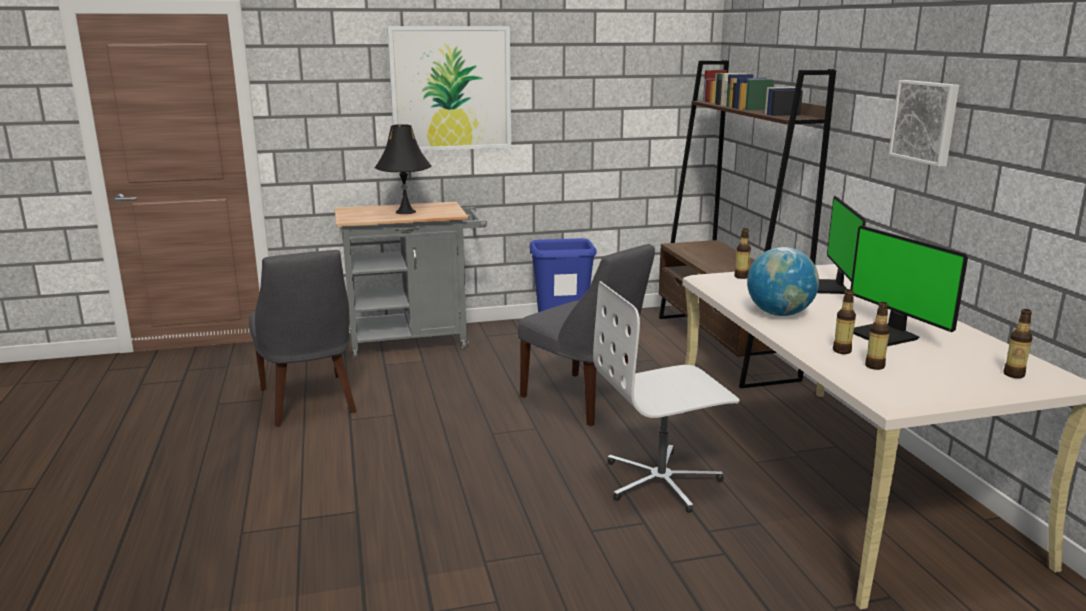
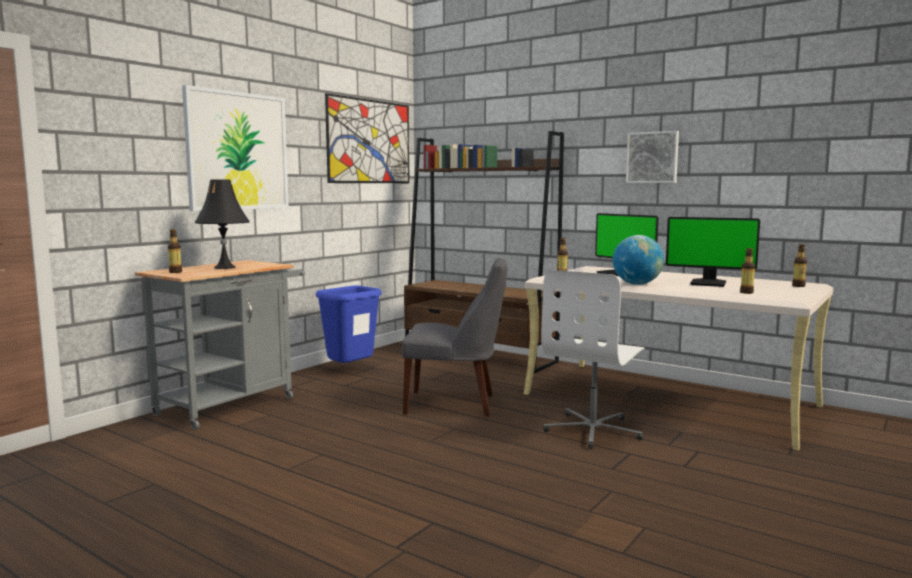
camera: 40 degrees left, 10 degrees down
(309, 402) = (216, 470): grey chair -> none
(640, 65) = (369, 141): none -> picture
(841, 351) = (714, 290): bottle -> bottle (175, 272)

